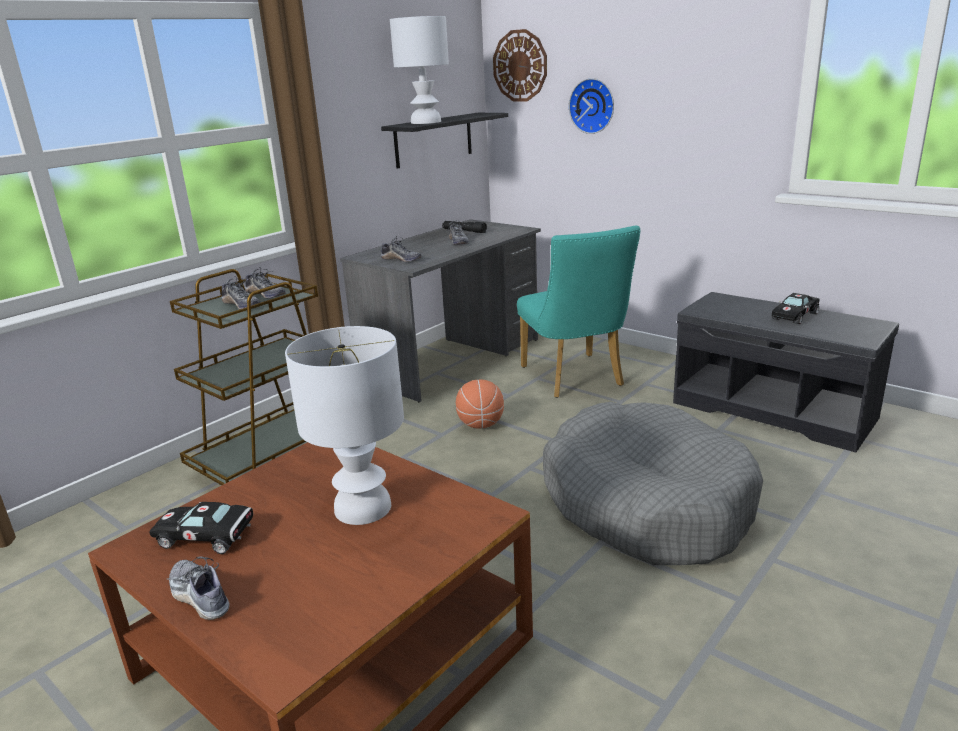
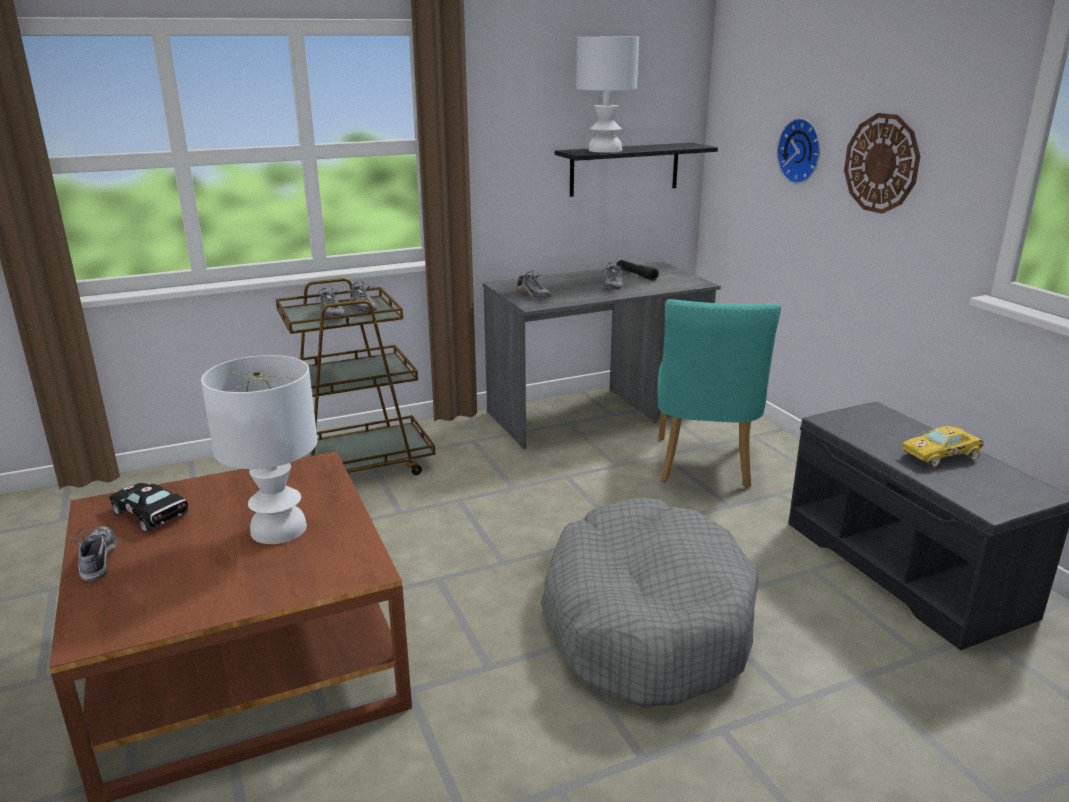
camera: 25 degrees right, 0 degrees up
(480, 425) = (559, 489): basketball -> none
(520, 66) = (740, 94): wall clock -> wall clock (881, 163)
(794, 315) = (942, 455): black toy car -> yellow toy car

